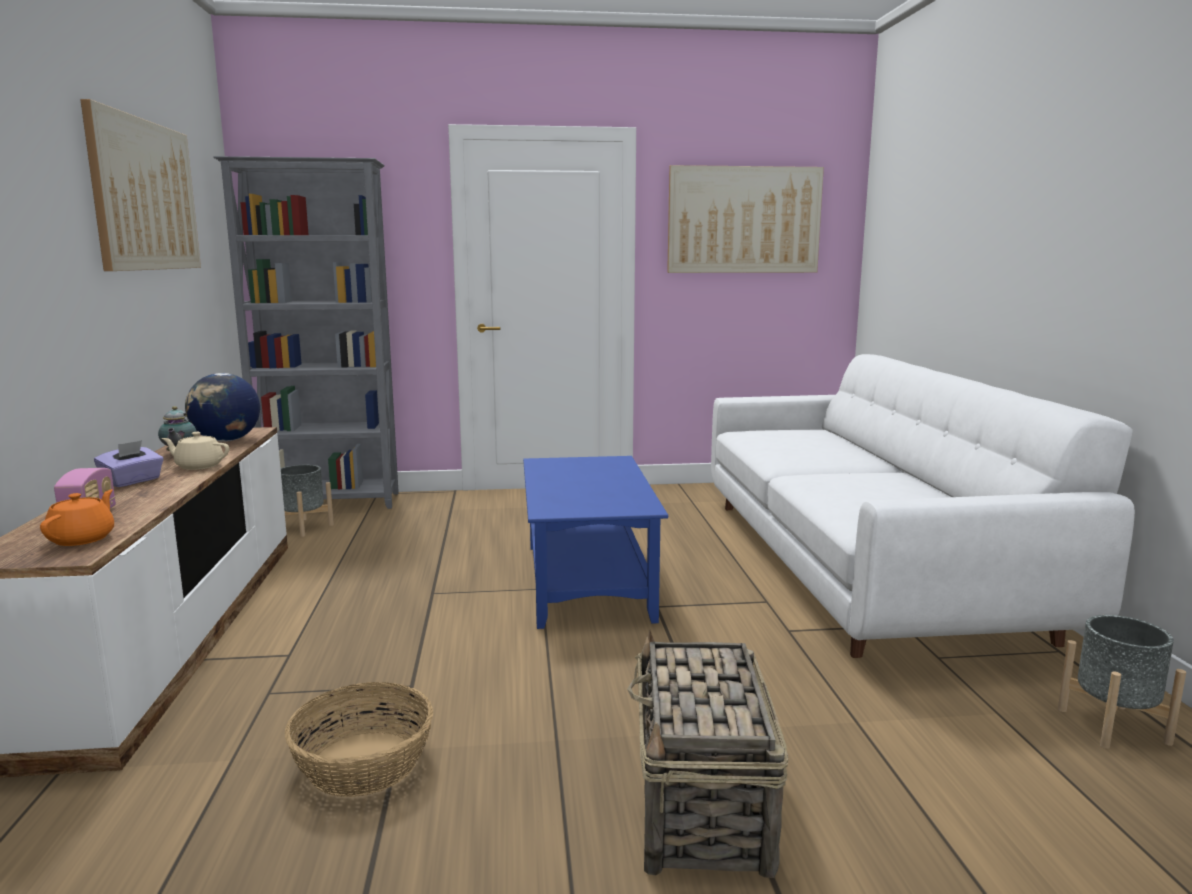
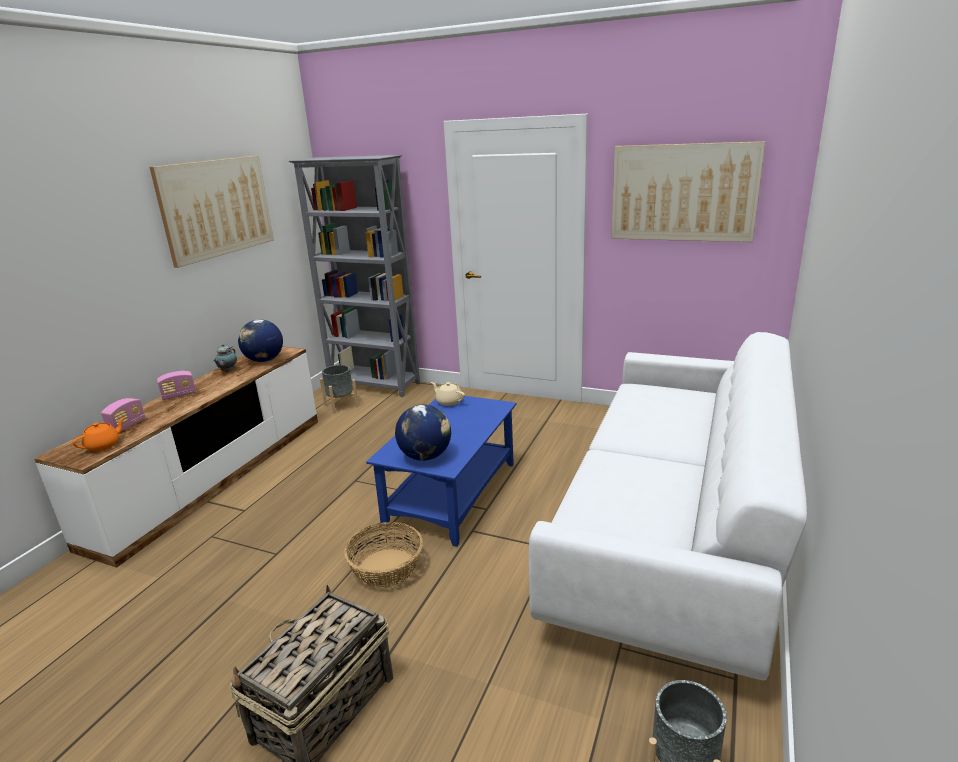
camera: 30 degrees right, 10 degrees up
(132, 481) = (179, 395): purple tissue box -> radio
(198, 466) = (222, 386): beige teapot -> beige teapot (449, 401)
(364, 764) = (204, 604): basket -> basket (386, 568)
(601, 504) = (425, 456): none -> globe

